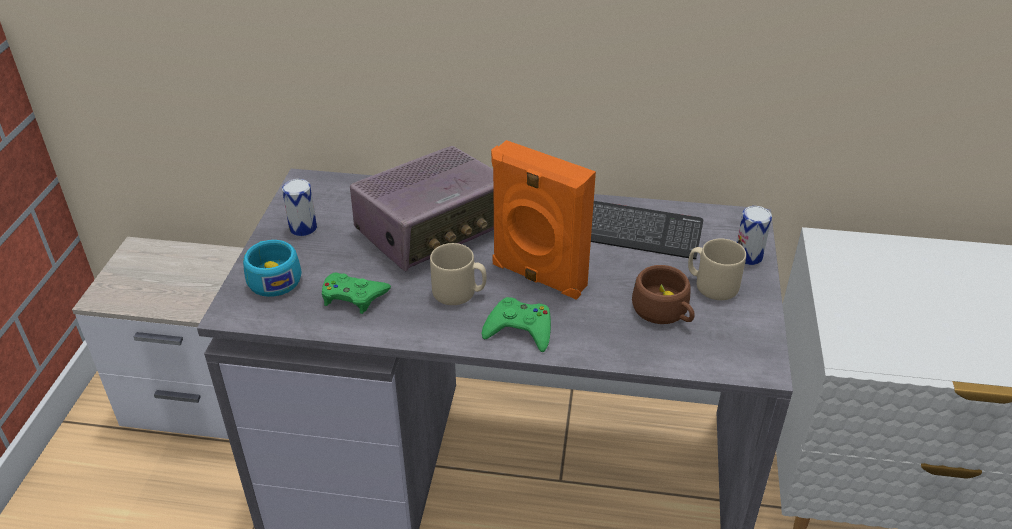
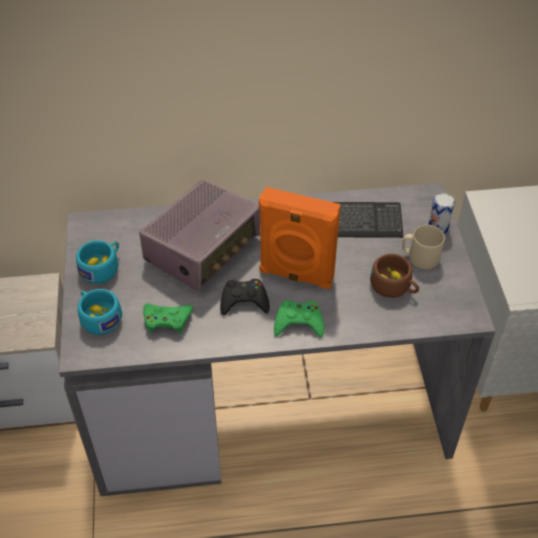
camera: 15 degrees left, 10 degrees up
(303, 228) = (102, 267): can -> turquoise cup
(459, 293) = (244, 301): beige mug -> black game controller

